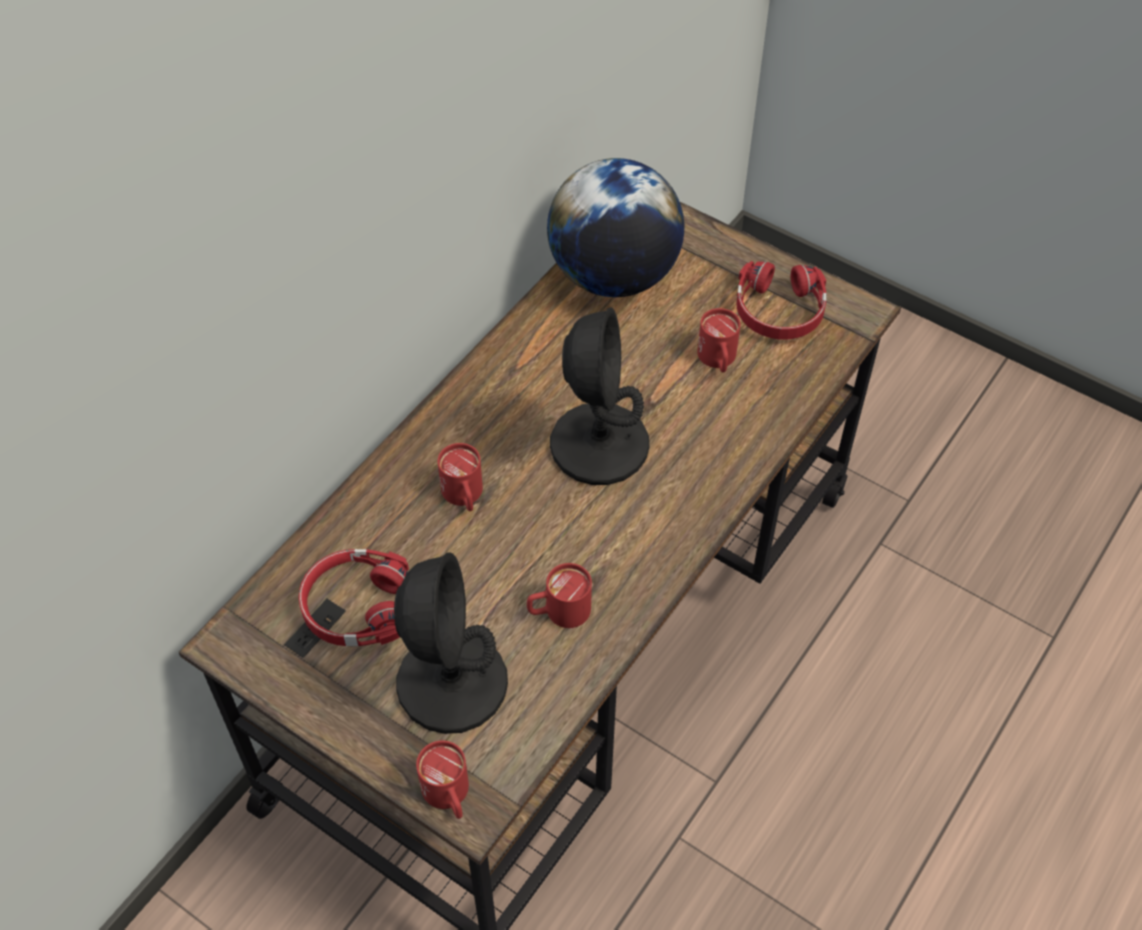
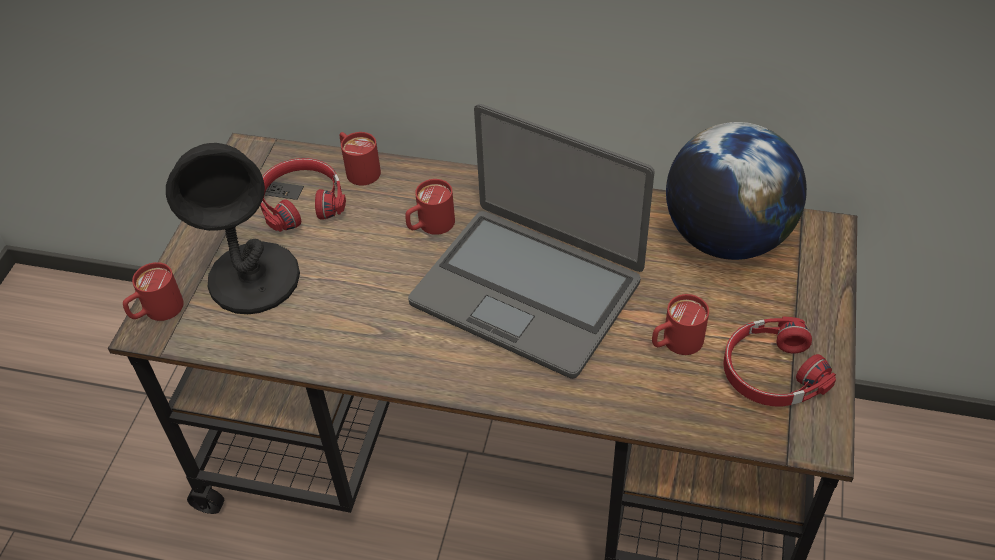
camera: 70 degrees right, 5 degrees down
(558, 612) = (344, 320): red mug -> red mug (358, 169)
(599, 444) = (527, 290): black table lamp -> laptop

